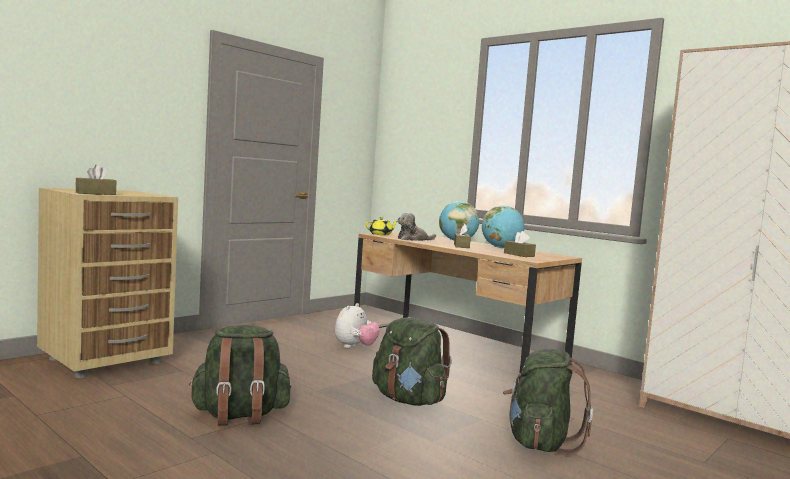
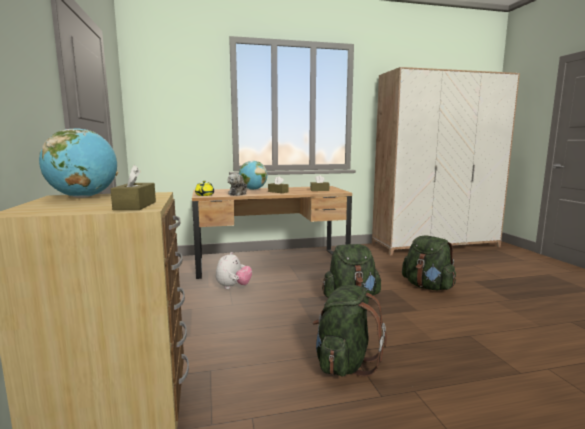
camera: 55 degrees left, 5 degrees up
(355, 347) = (233, 287): plush toy -> plush toy turned 45 degrees clockwise
(501, 248) = (289, 188): globe -> globe (84, 197)

